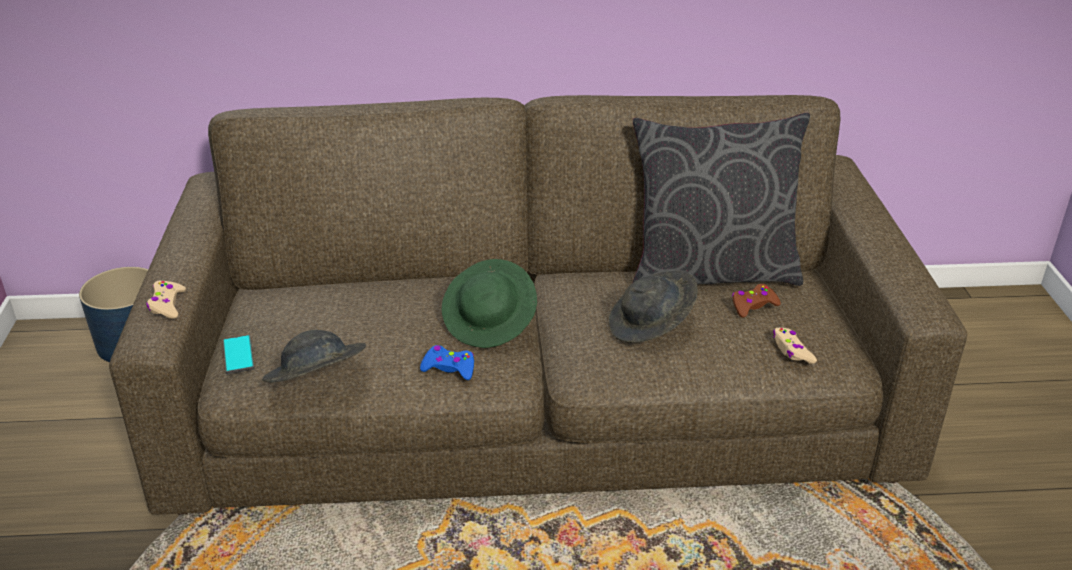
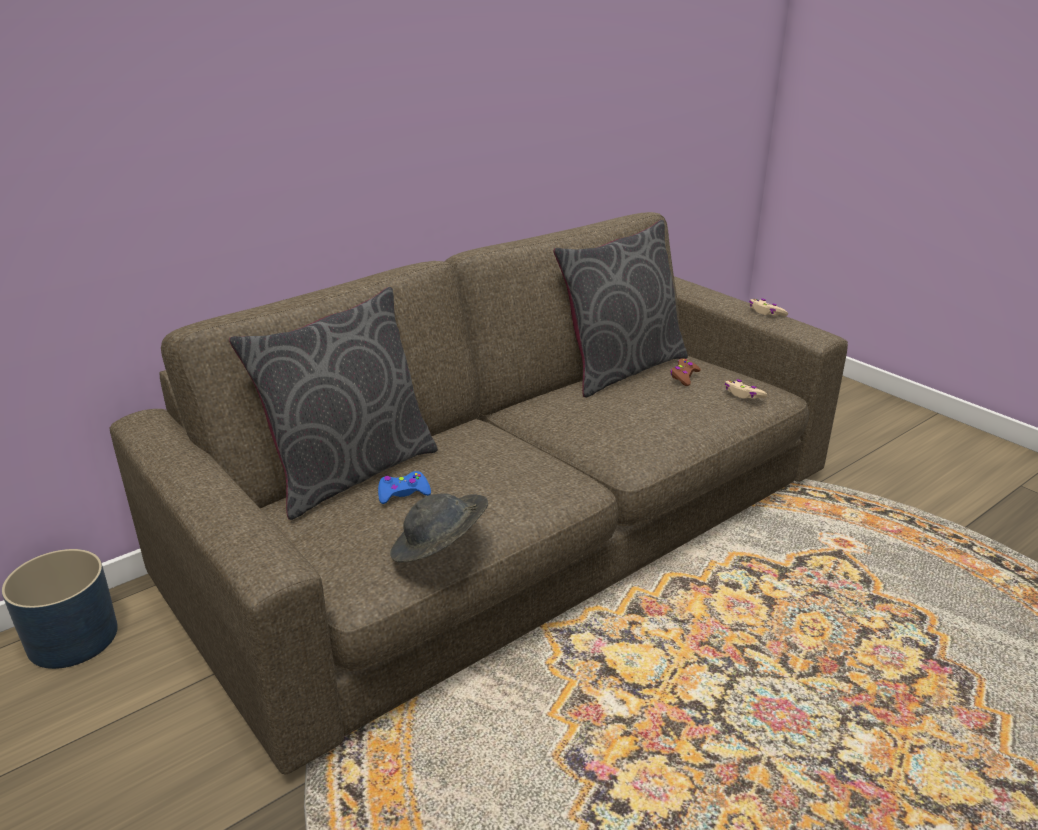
camera: 35 degrees left, 5 degrees down
(167, 305) = (252, 530): beige game controller -> beige game controller (766, 312)
(238, 355) = (328, 561): phone -> none
(347, 284) = (350, 472): none -> grey pillow
(449, 368) = (534, 495): blue game controller -> blue game controller (403, 493)
(490, 323) = (520, 452): green hat -> none
(651, 326) = (637, 412): grey hat -> none

